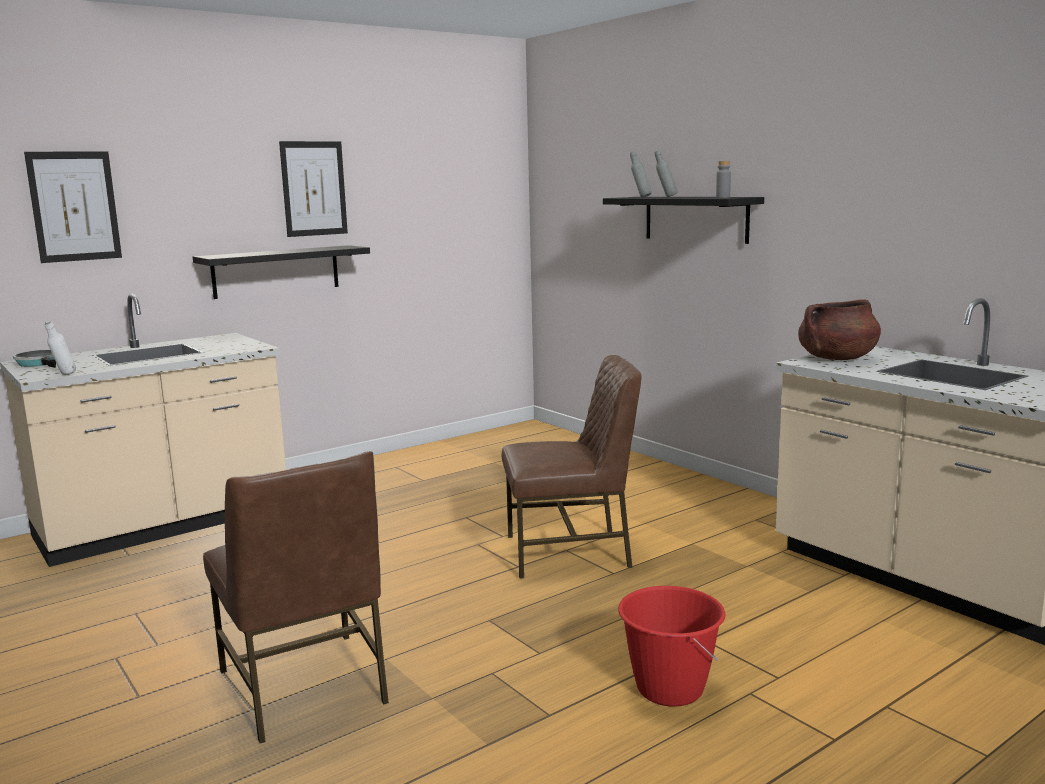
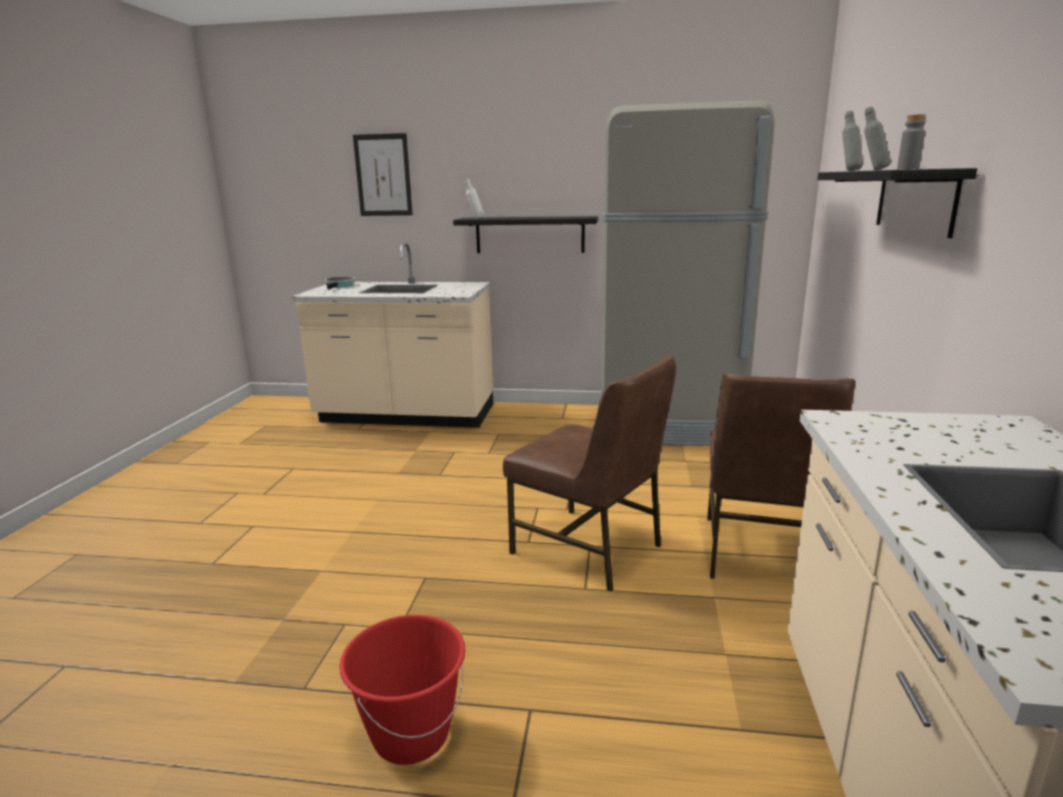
camera: 45 degrees right, 5 degrees up
(64, 375) = (320, 295): white bottle -> white bottle (475, 218)
(305, 687) = (255, 564): brown chair -> brown chair (761, 553)
(314, 188) = (569, 163): picture -> none
(464, 454) = (671, 425): none -> grey fridge
(837, 358) = (906, 427): brown cooking pot -> none

